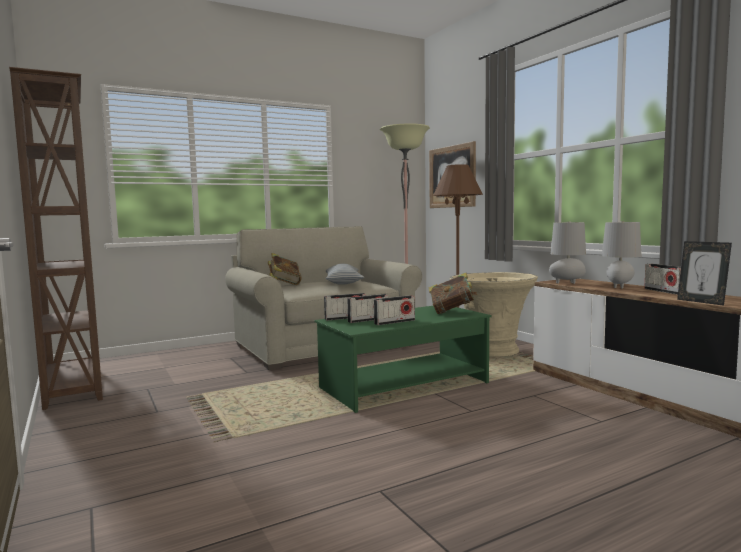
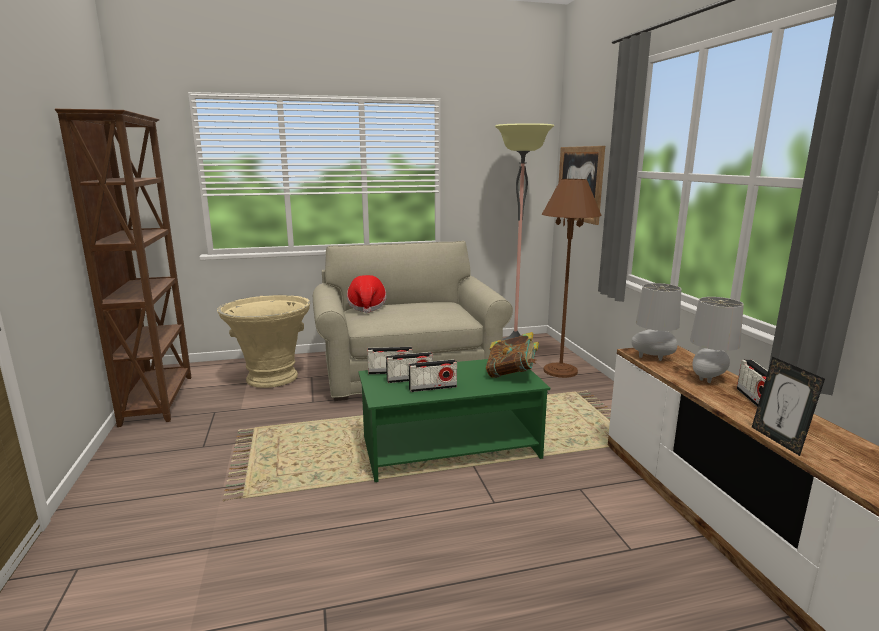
camera: 15 degrees right, 10 degrees up
(284, 284) = (366, 307): book -> hat
(343, 282) = (427, 310): pillow -> none
(492, 351) = (582, 404): beige planter -> beige planter (272, 378)

